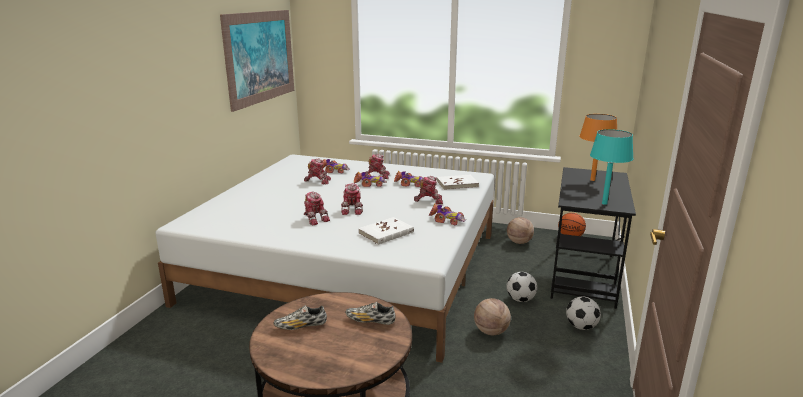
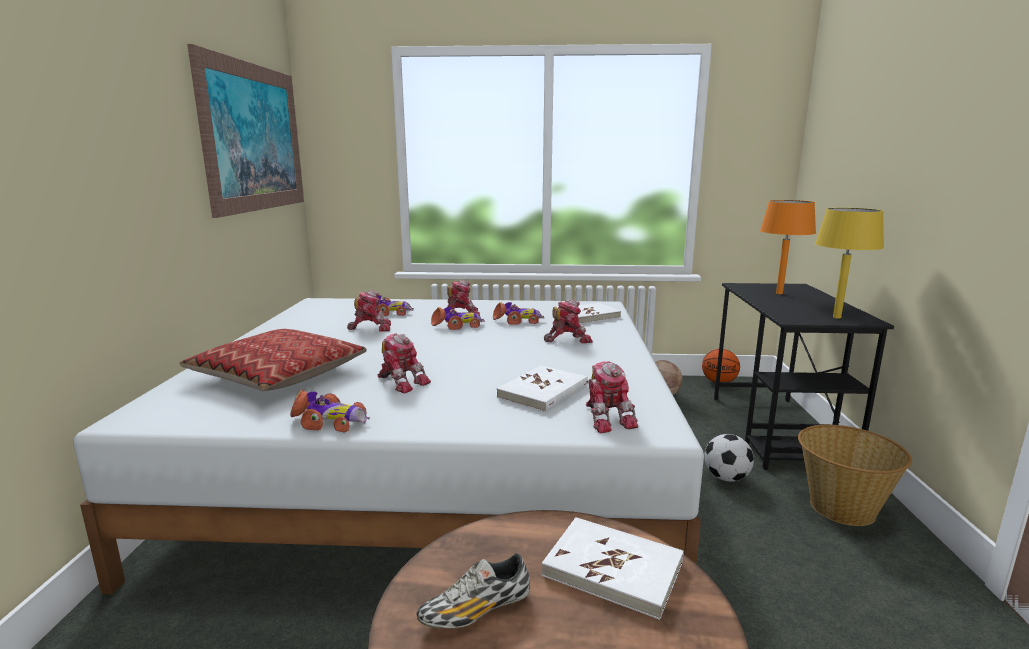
camera: 15 degrees left, 5 degrees down
(255, 207) = (279, 374): none -> pillow
(353, 209) = (458, 362): toy robot -> toy robot (607, 418)
(370, 321) = (613, 569): shoe -> white book
(446, 220) = (620, 363): toy car -> toy car (329, 422)
(491, 331) = (725, 539): basketball -> none
(581, 326) = (841, 507): football -> basket
(604, 203) = (836, 317): turquoise table lamp -> yellow table lamp

